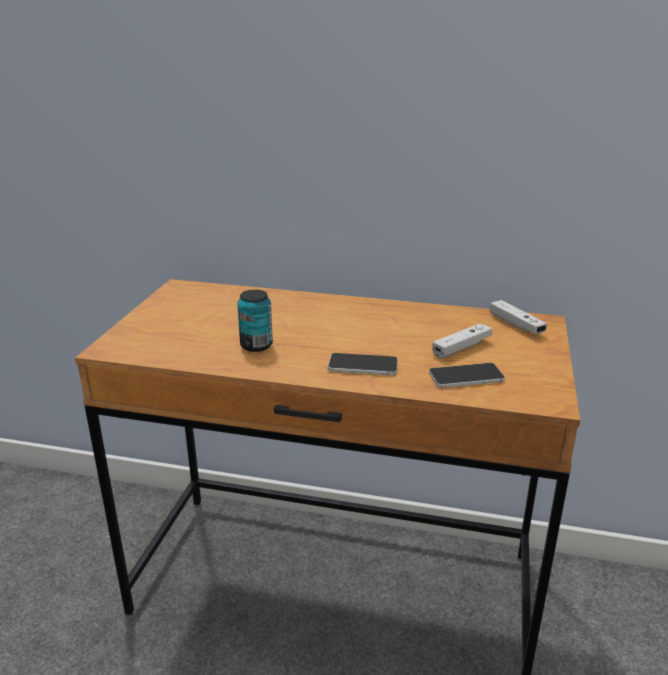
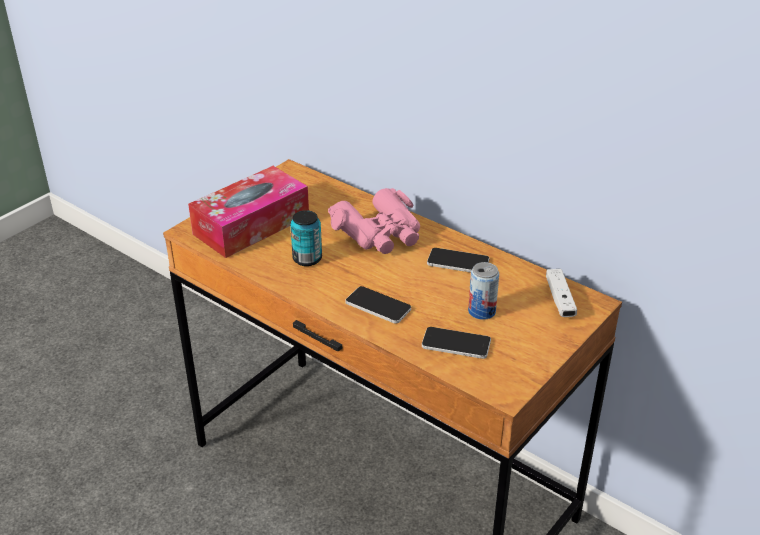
camera: 25 degrees right, 10 degrees up
(173, 332) = (251, 225): none -> tissue box
(310, 312) = (380, 233): none -> pink binoculars
(402, 318) = (458, 262): none -> phone
(461, 347) = (481, 311): white game controller -> can

